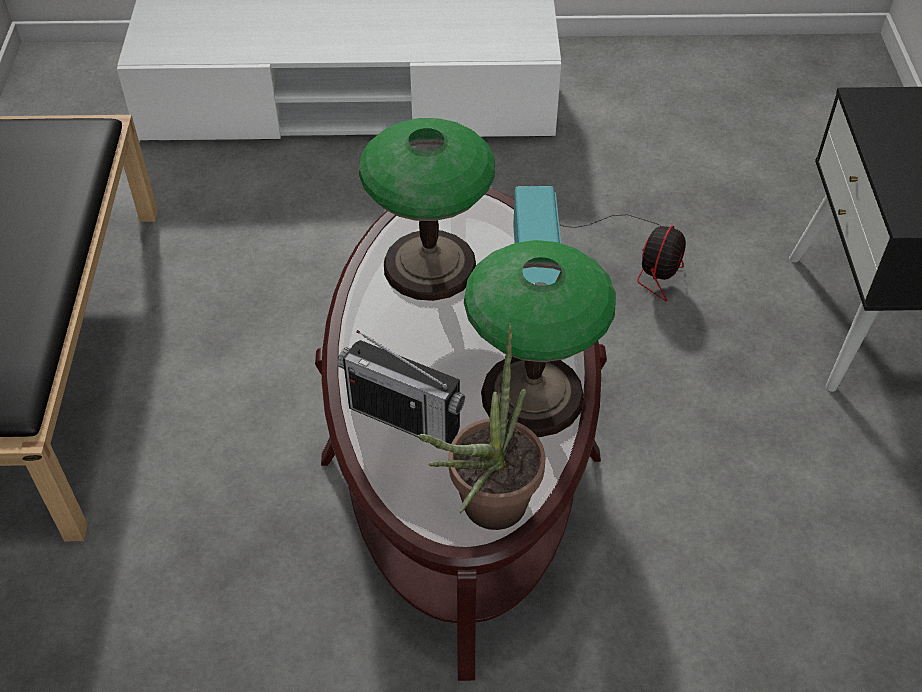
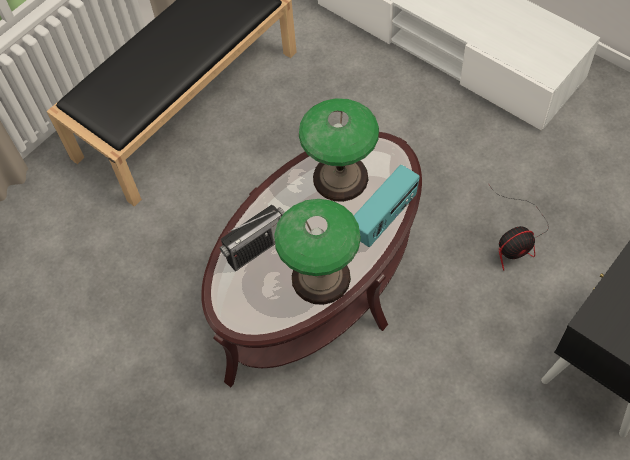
camera: 45 degrees right, 10 degrees up
(404, 418) = (256, 248): radio -> radio turned 105 degrees counterclockwise
(485, 513) = (246, 317): potted plant -> none

